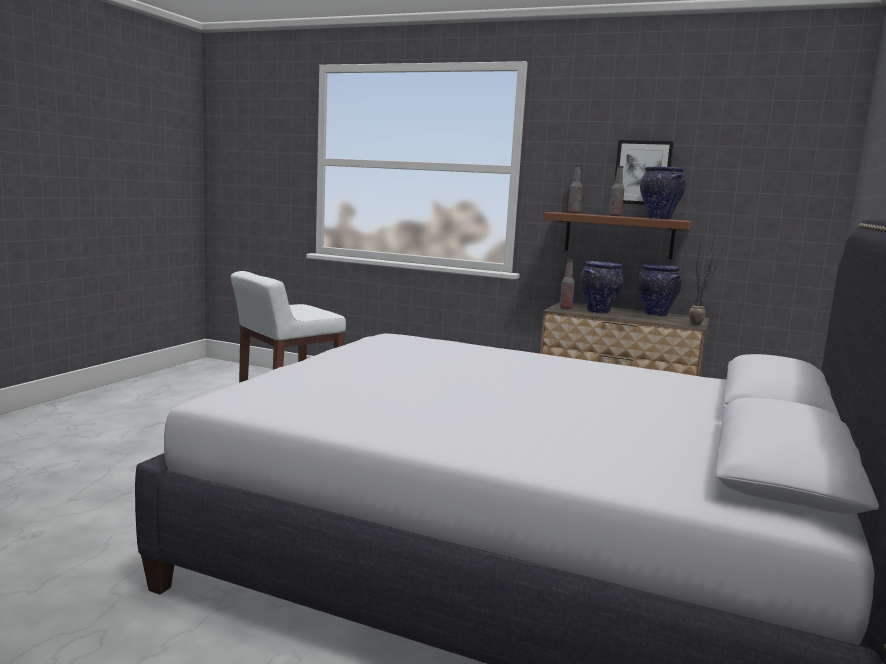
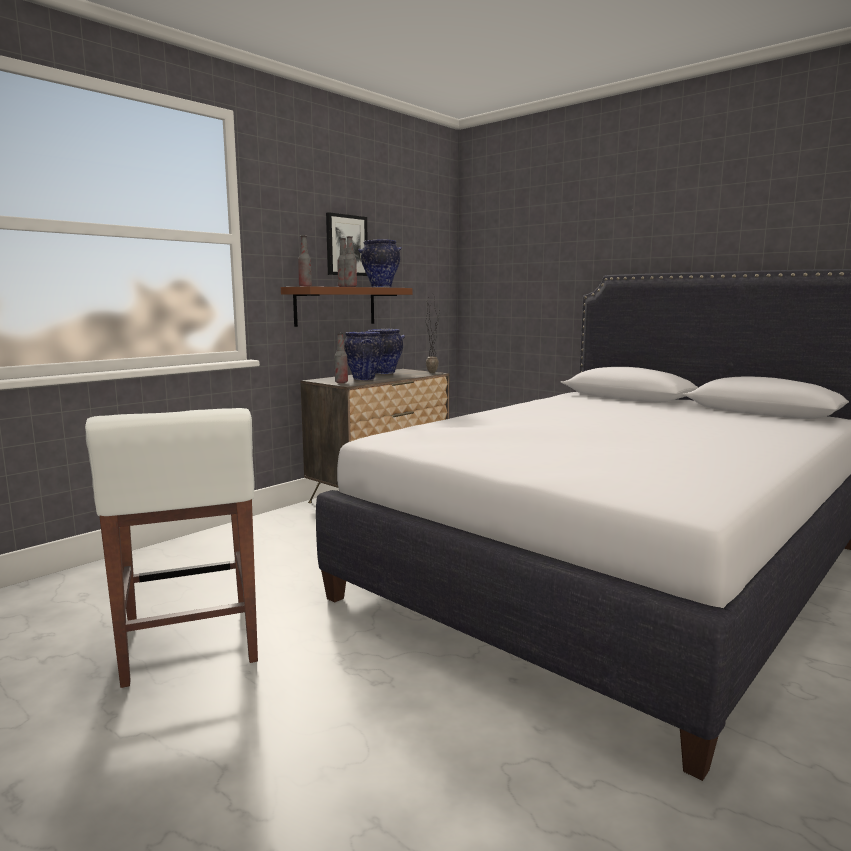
camera: 70 degrees left, 0 degrees up
(603, 215) = (350, 286): none -> bottle

